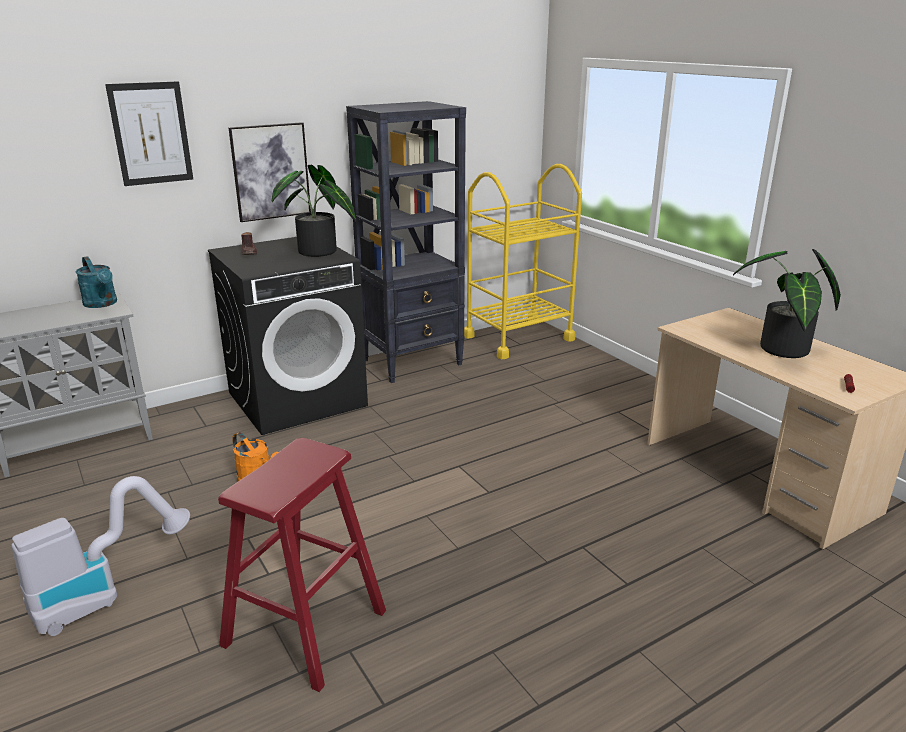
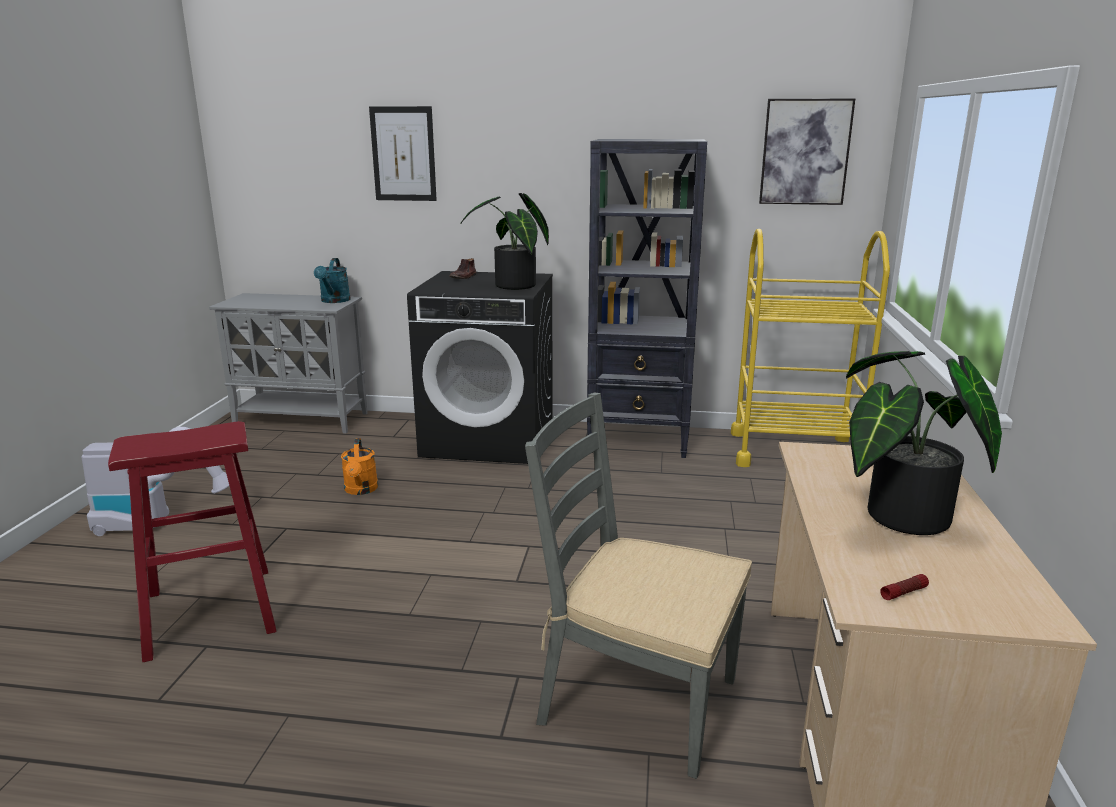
camera: 40 degrees right, 5 degrees down
(270, 172) = (513, 202): picture -> picture (805, 152)
(657, 524) = (636, 700): none -> grey chair

